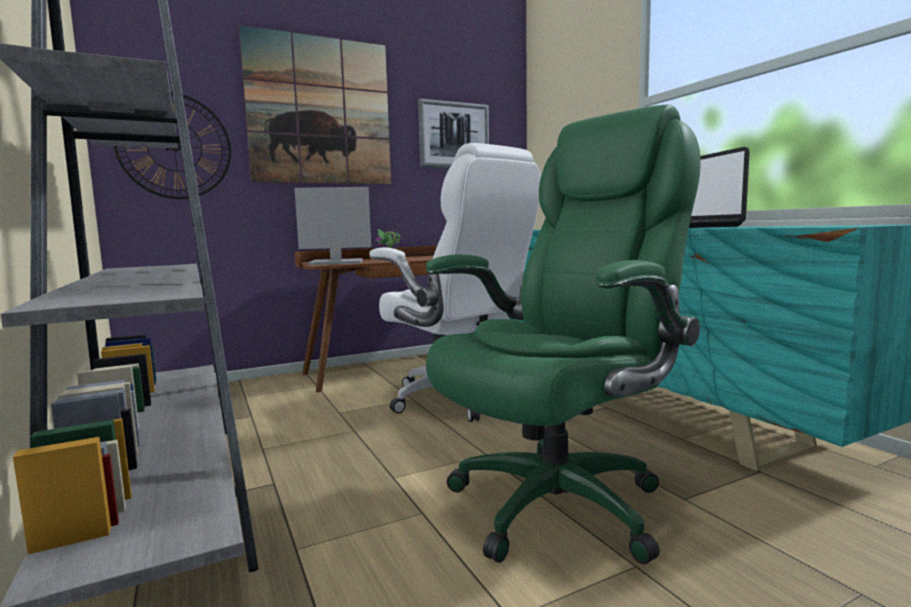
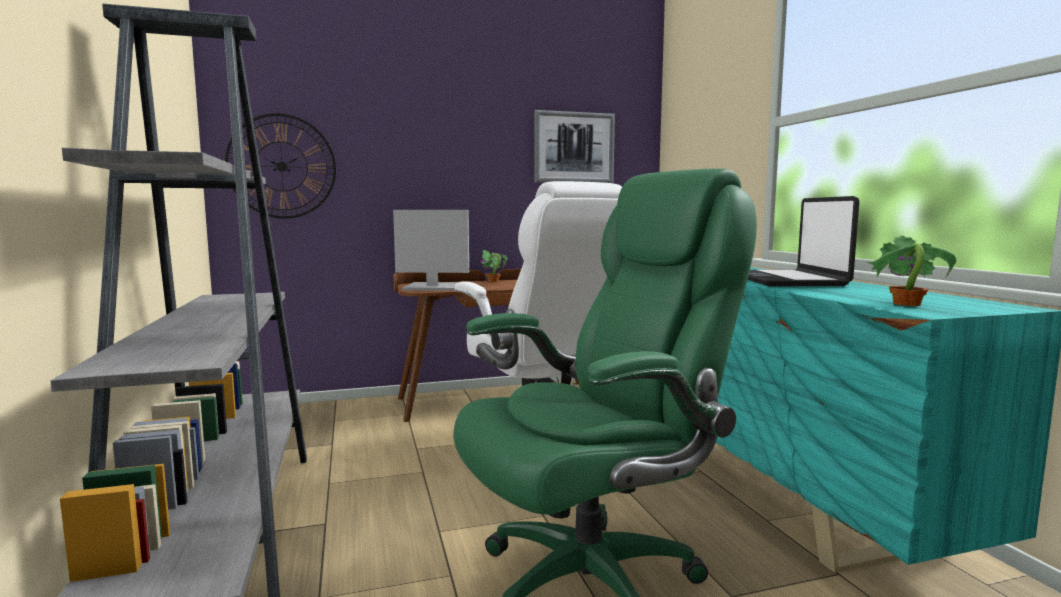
camera: 10 degrees right, 0 degrees up
(320, 111) = (428, 127): picture -> none
(815, 226) = (906, 304): none -> potted plant

